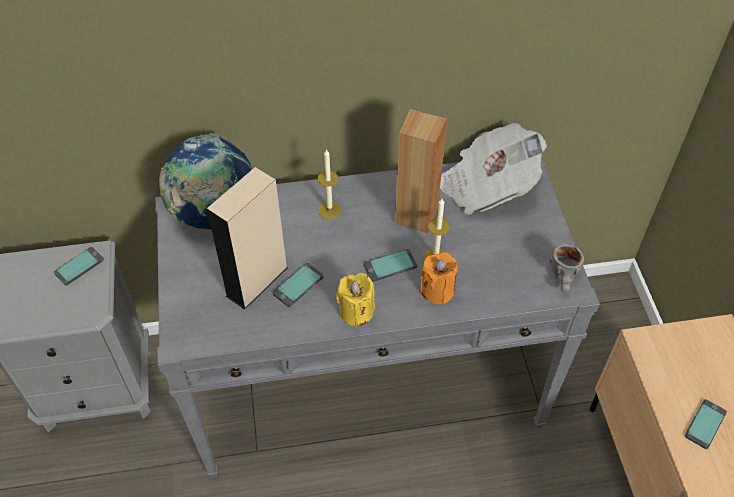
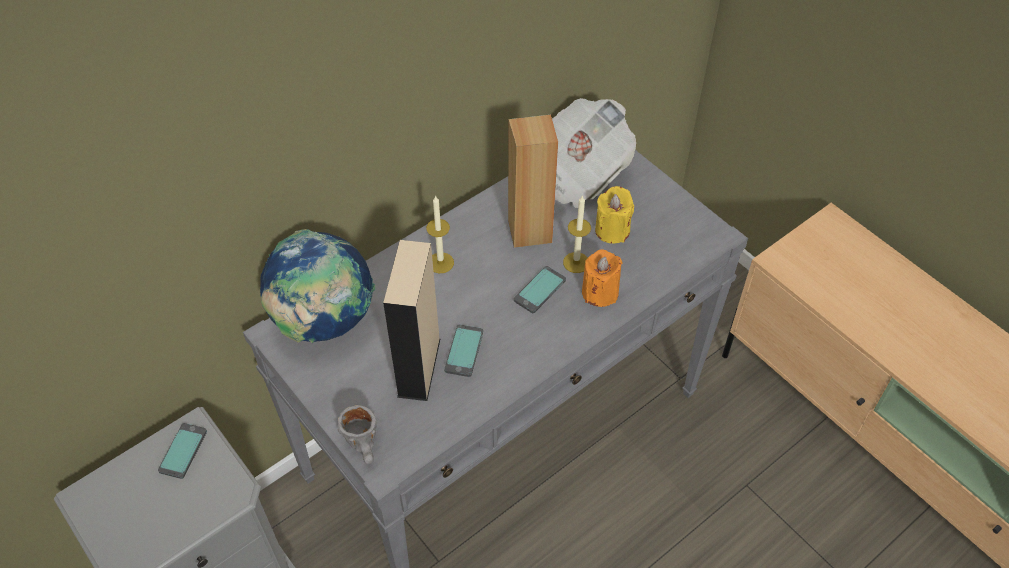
camera: 30 degrees left, 0 degrees up
(356, 311) = (539, 349): yellow candle -> yellow candle (612, 230)
(565, 280) = (704, 230): grey mug -> grey mug (365, 446)
(705, 424) = (872, 308): phone -> none

